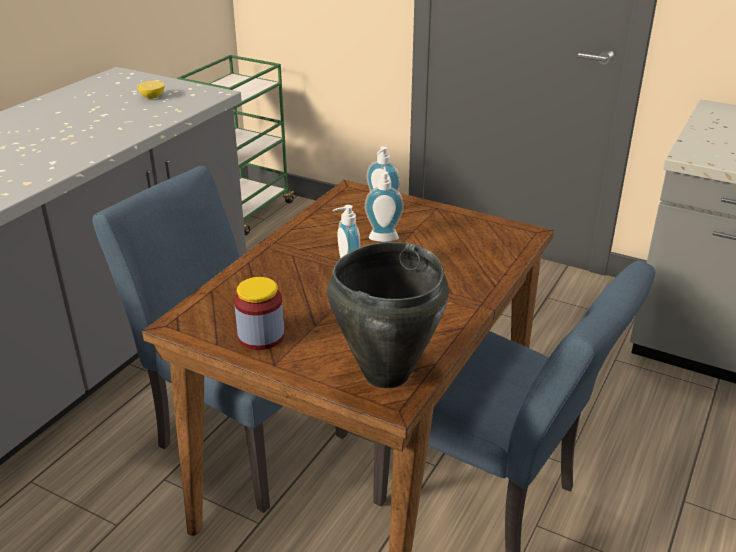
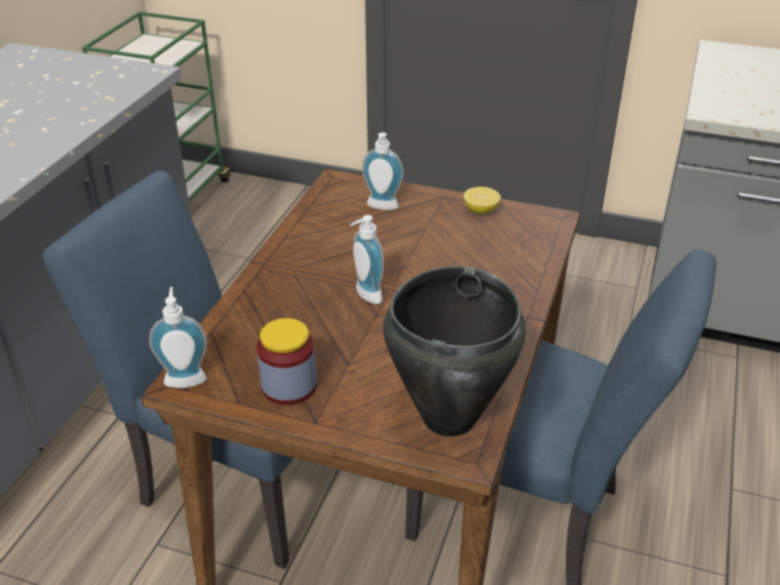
camera: 10 degrees left, 5 degrees up
(152, 97) = (72, 82): lemon -> lemon (481, 211)
(383, 236) = (393, 239): soap dispenser -> soap dispenser (185, 377)

